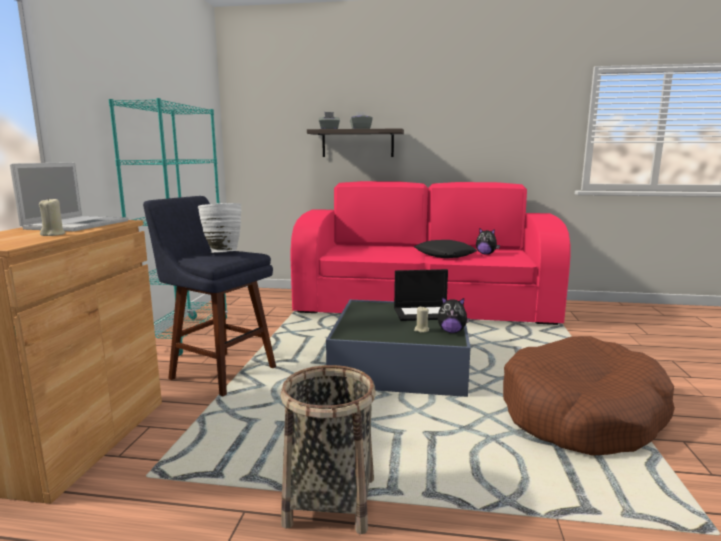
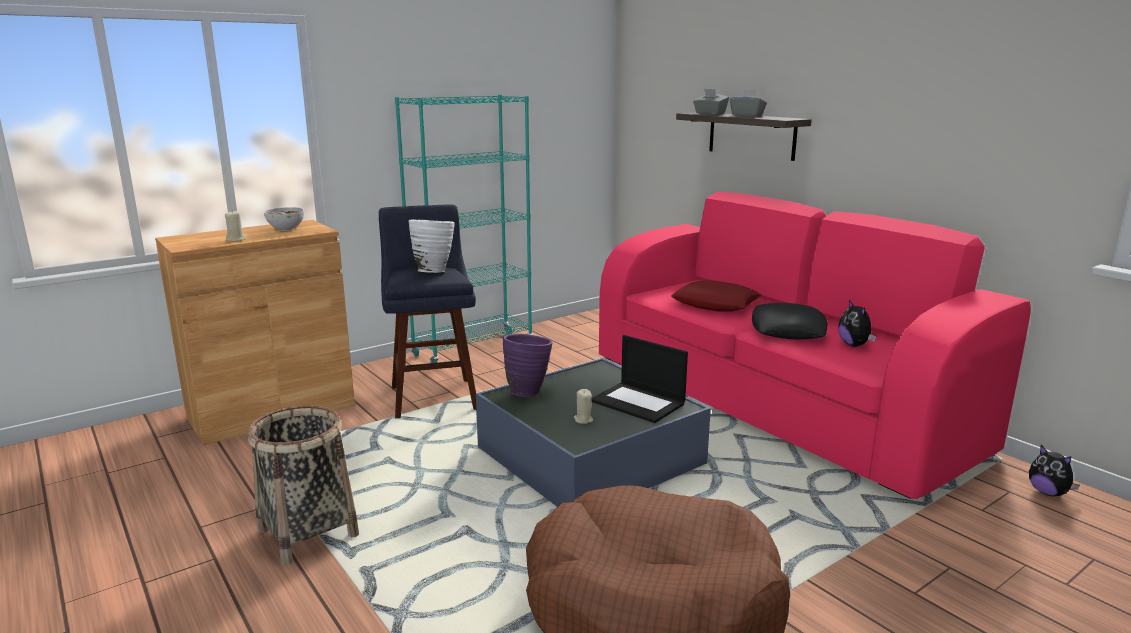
camera: 45 degrees right, 5 degrees up
(78, 224) = (286, 229): laptop -> bowl
(354, 328) = (528, 392): none -> purple vase
(380, 252) = (715, 304): none -> red pillow
(451, 331) = (608, 434): plush toy -> plush toy (1048, 493)

